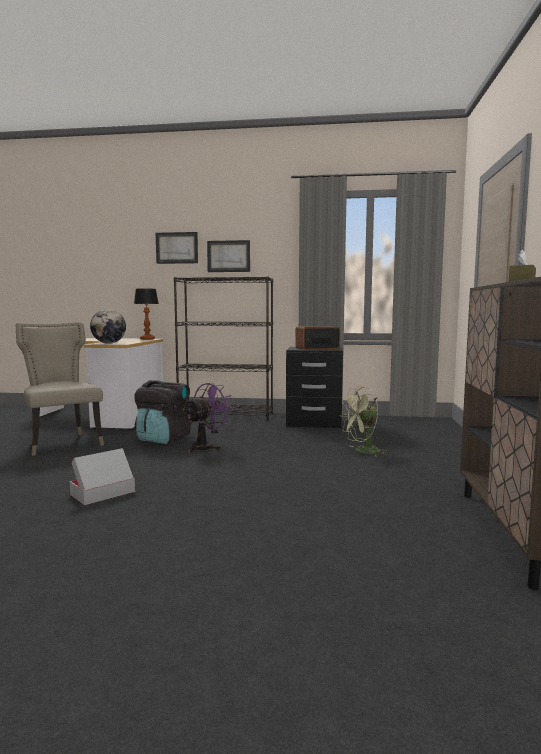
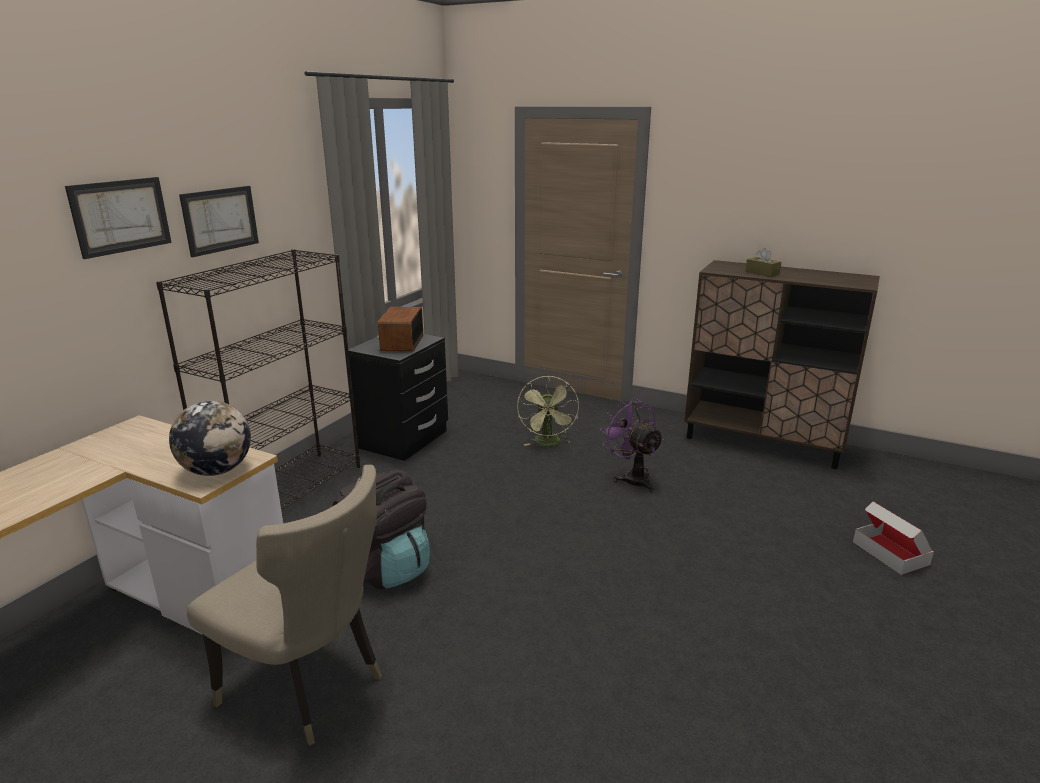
camera: 70 degrees left, 15 degrees up
(62, 443) = (309, 687): beige chair -> beige chair turned 135 degrees counterclockwise
(102, 493) = (616, 638): cardboard box -> cardboard box (890, 553)
(147, 339) = (139, 429): table lamp -> none
(206, 447) = (459, 535): purple fan -> purple fan (632, 477)

